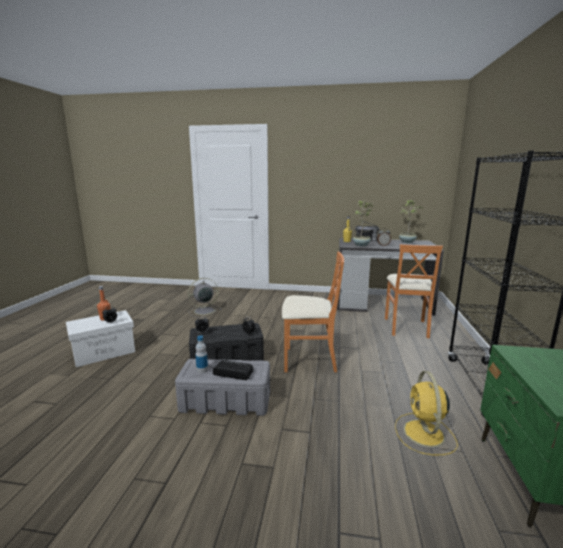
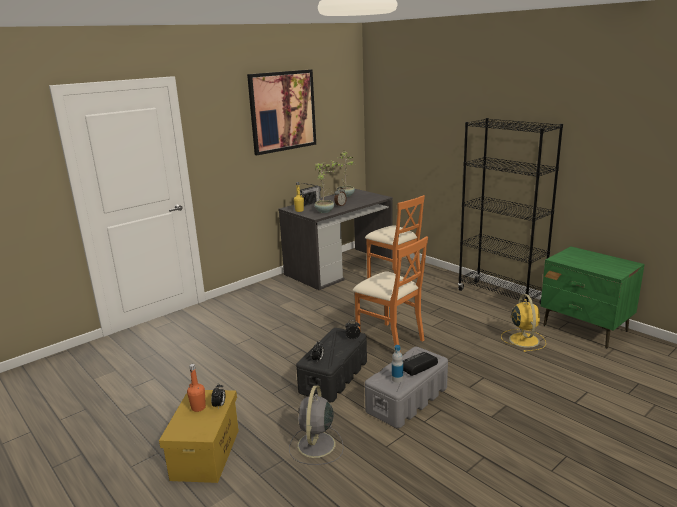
camera: 50 degrees left, 5 degrees up
(104, 352) = (205, 453): white storage box -> yellow storage box
(203, 311) = (196, 357): grey fan -> grey fan (316, 446)
(309, 360) = (390, 339): orange chair -> orange chair turned 90 degrees clockwise
(358, 158) = (282, 111): none -> picture
(424, 434) = (523, 339): yellow fan -> yellow fan turned 135 degrees counterclockwise

